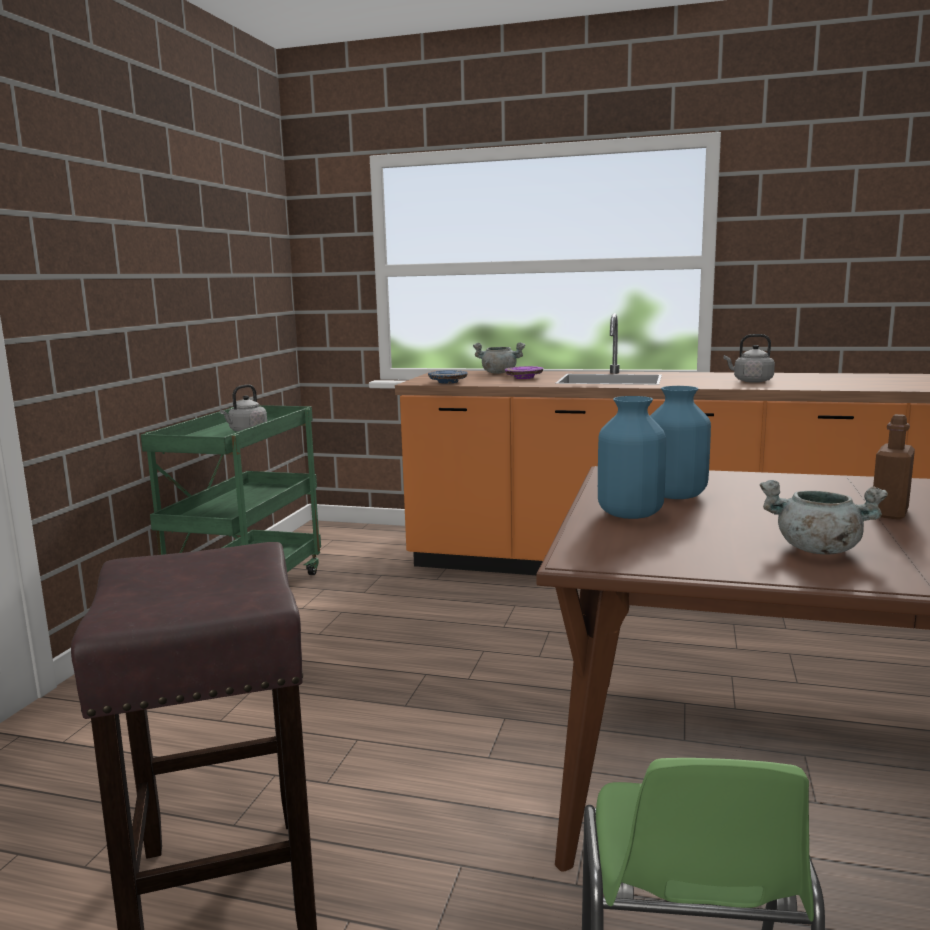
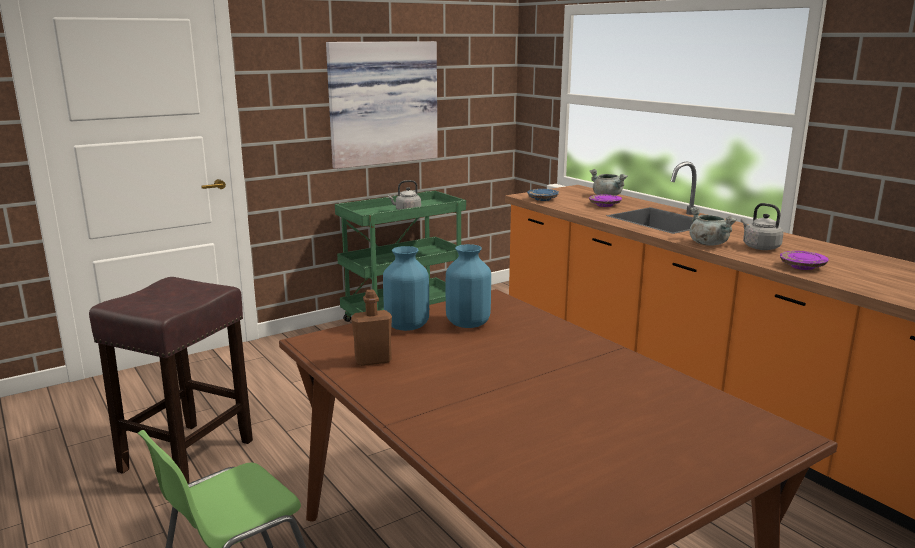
camera: 40 degrees right, 5 degrees up
(173, 277) = (381, 103): none -> picture
(817, 550) = (420, 381): grey cooking pot -> grey cooking pot (707, 244)
(824, 385) = (802, 267): none -> purple plate
(889, 513) = (543, 379): brown bottle -> brown bottle (373, 360)

